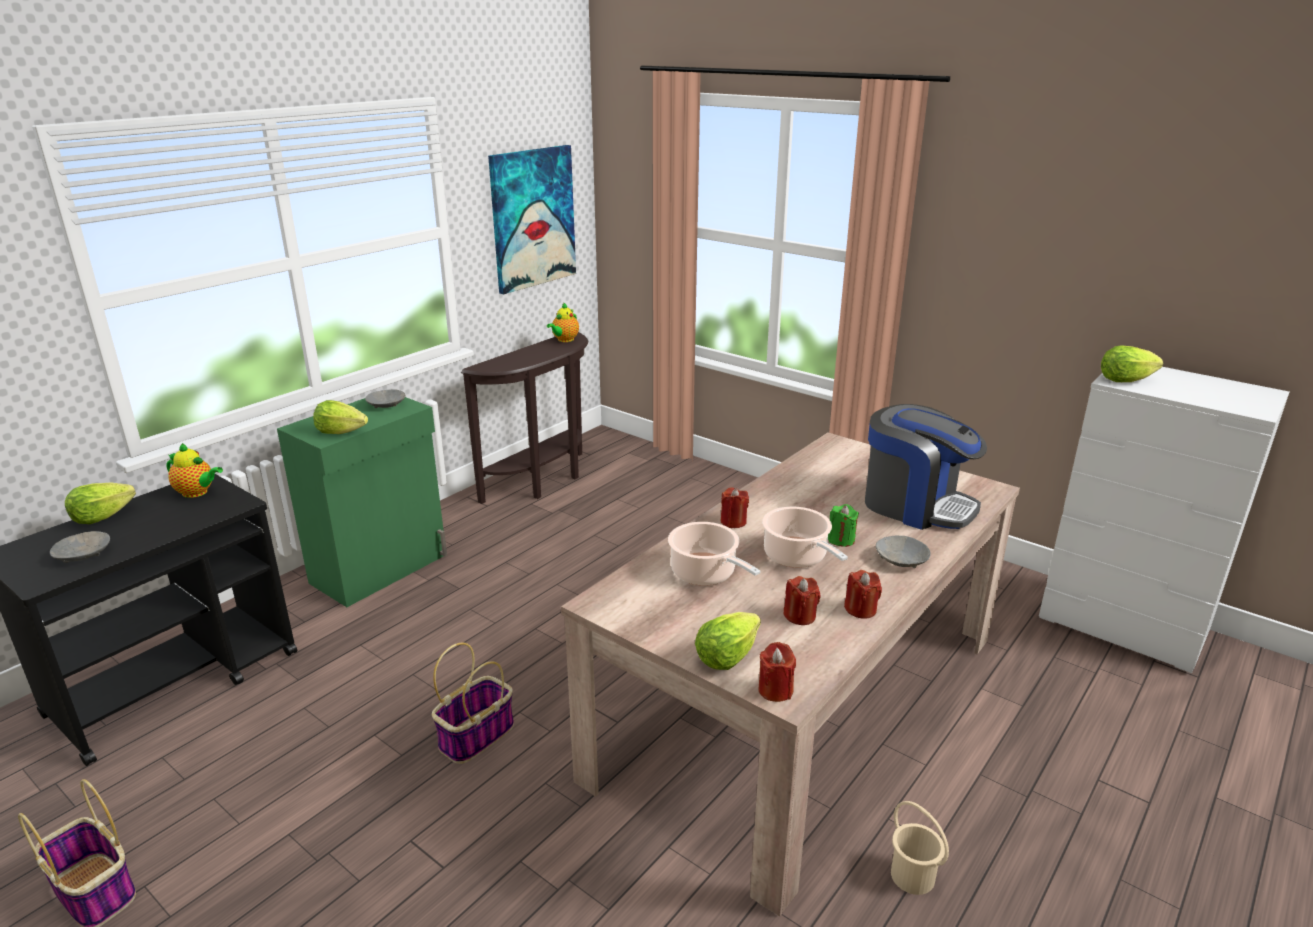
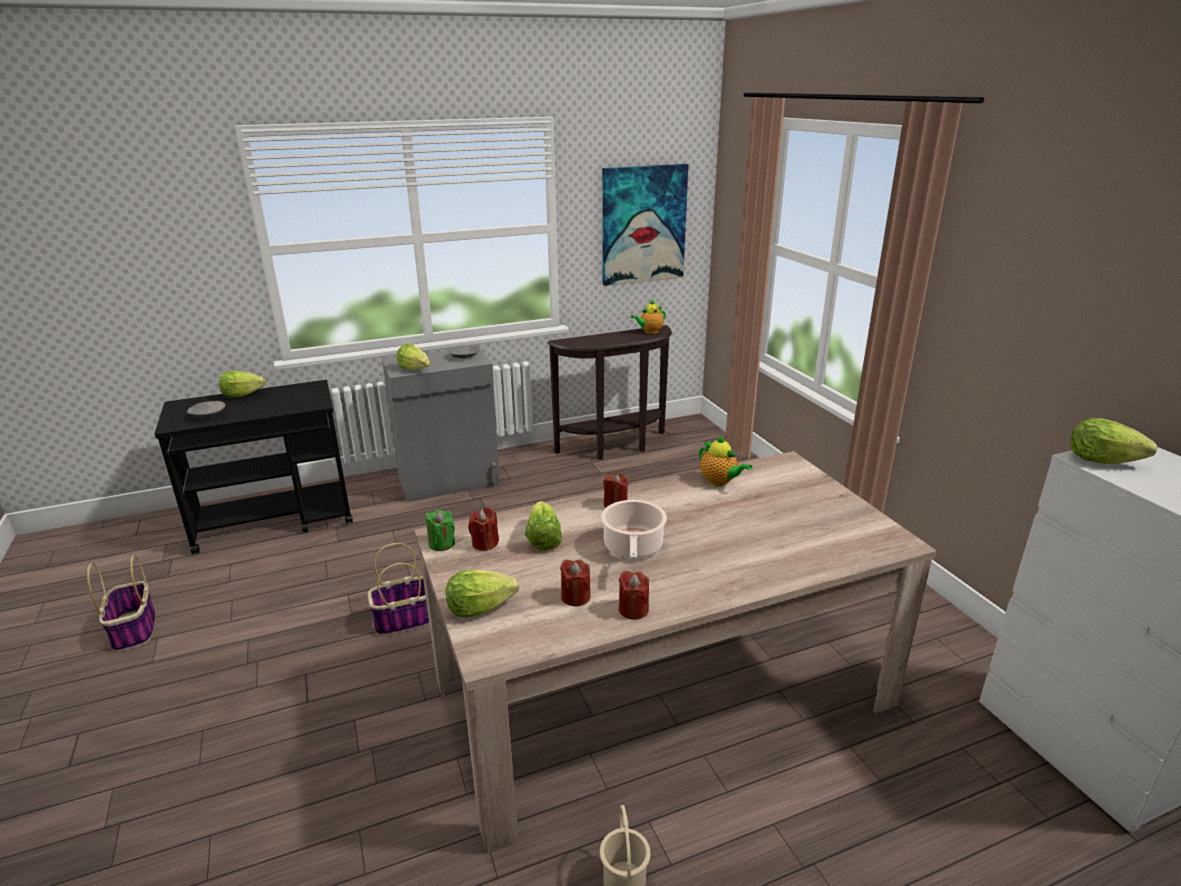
camera: 30 degrees right, 0 degrees up
(197, 493) = (304, 392): teapot -> teapot (720, 482)
(381, 569) = (450, 482): green cabinet -> grey cabinet
(706, 574) = (543, 539): cooking pot -> lettuce
(775, 690) = (483, 648): red candle -> red candle (485, 543)
(841, 540) = (690, 546): green candle -> green candle (441, 543)
(901, 560) = (723, 580): grey bowl -> none
(916, 505) = (800, 537): coffee machine -> none

